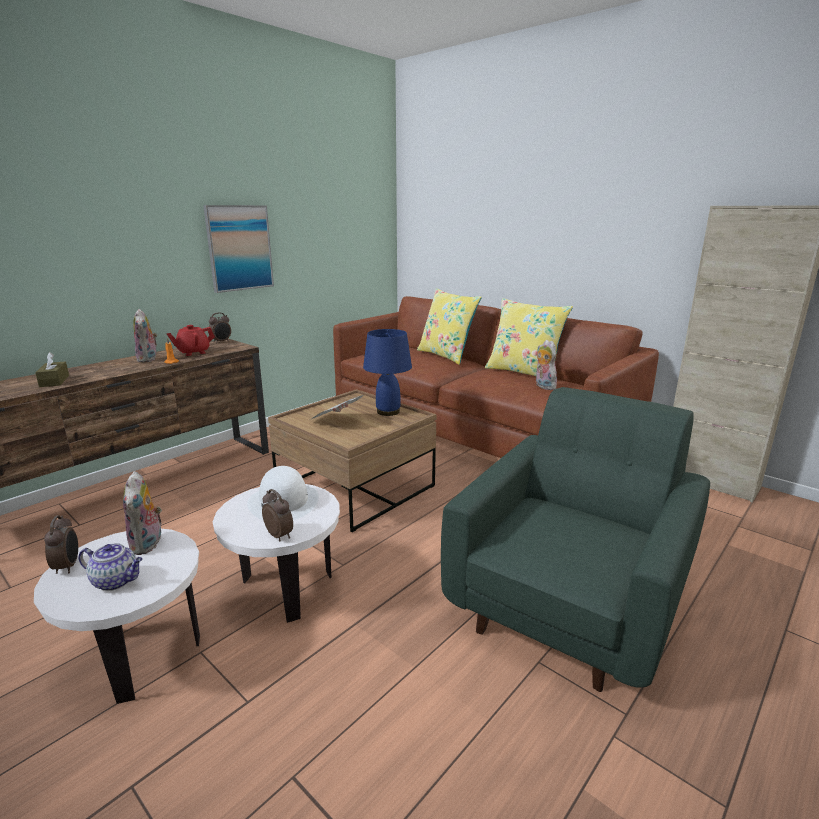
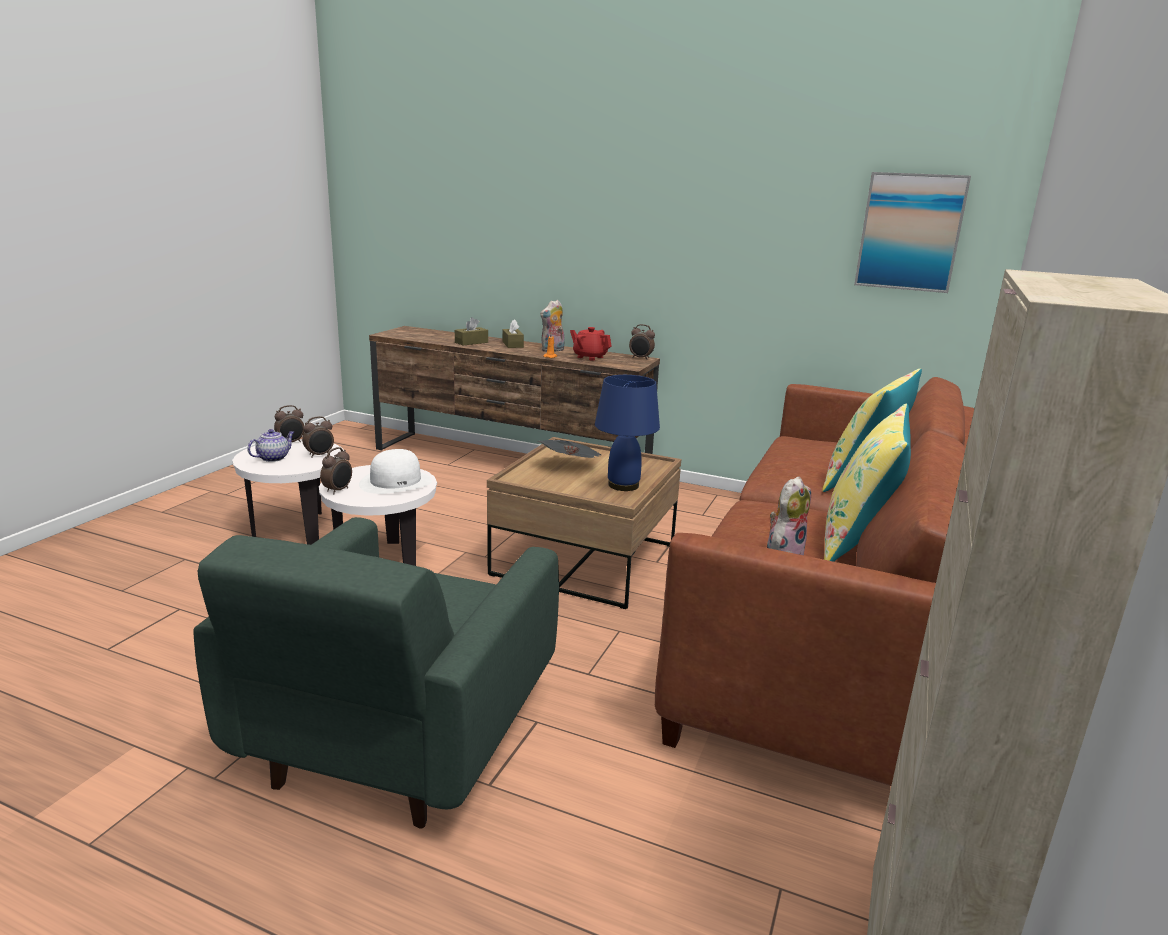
camera: 70 degrees right, 0 degrees up
(97, 368) = (512, 344): none -> brown tissue box
(117, 581) = (273, 458): teapot -> teapot turned 135 degrees counterclockwise
(148, 544) = (320, 455): plush toy -> alarm clock
(239, 248) = (700, 256): picture -> picture (910, 232)
(570, 601) = (397, 736): green armchair -> green armchair turned 90 degrees clockwise

